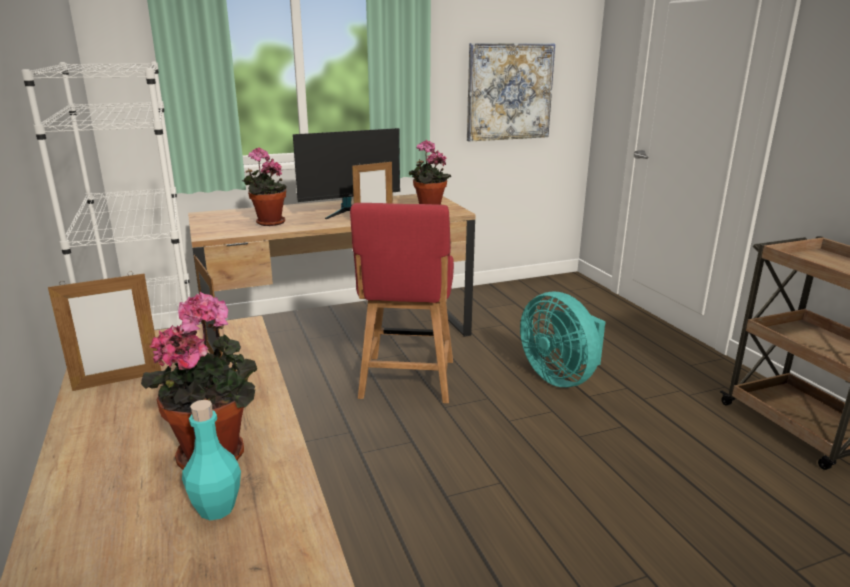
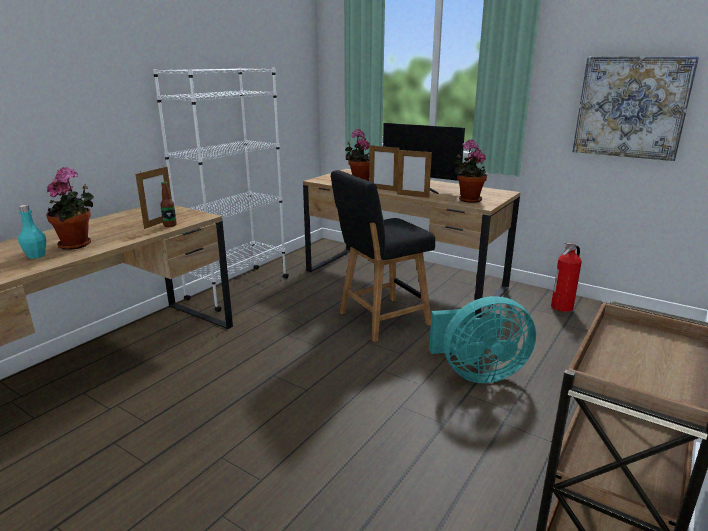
camera: 55 degrees right, 0 degrees up
(118, 381) = (128, 216): picture frame -> picture frame (383, 189)
(243, 356) = (170, 225): none -> bottle
(407, 381) = (380, 319): red chair -> black chair
(497, 297) = (562, 307): none -> fire extinguisher
(560, 377) = (477, 373): turquoise fan -> turquoise fan turned 120 degrees counterclockwise

